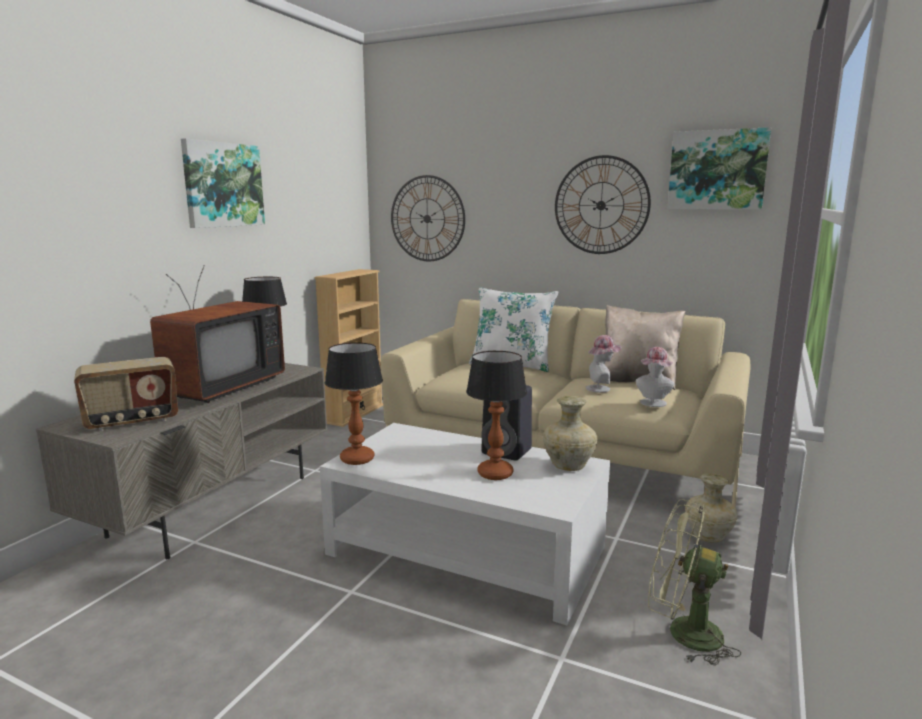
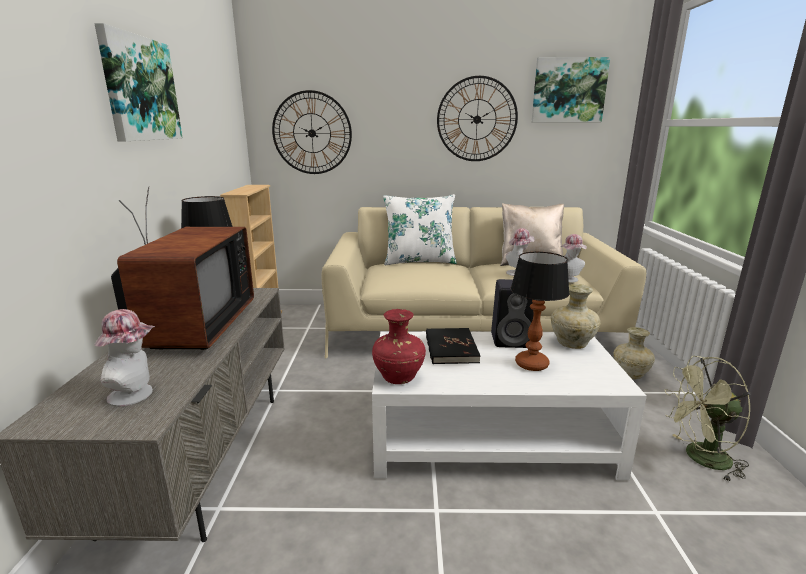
camera: 25 degrees left, 5 degrees up
(132, 421) = (136, 394): radio -> hat
(356, 459) = (398, 377): table lamp -> red vase
(436, 447) = (450, 348): none -> black book

